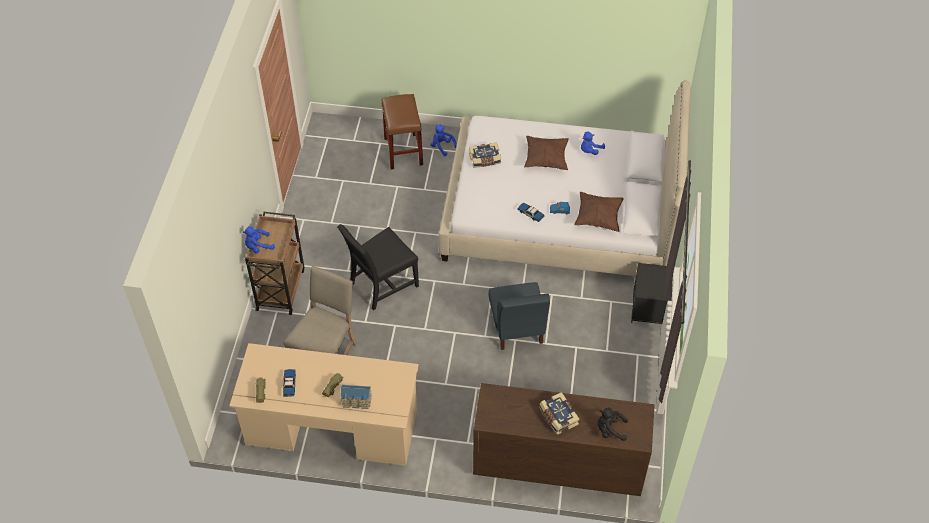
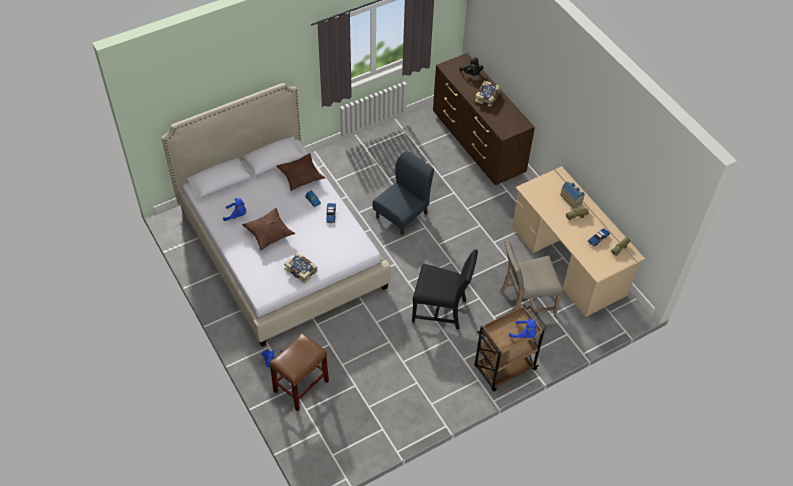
camera: 130 degrees left, 0 degrees up
(649, 308) = (323, 159): black nightstand -> none

